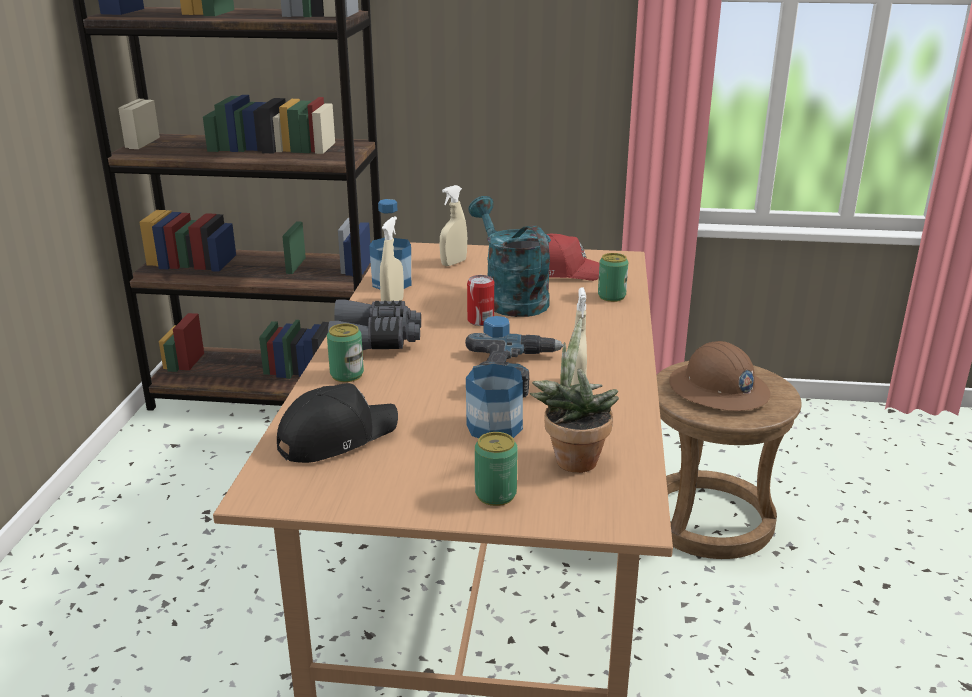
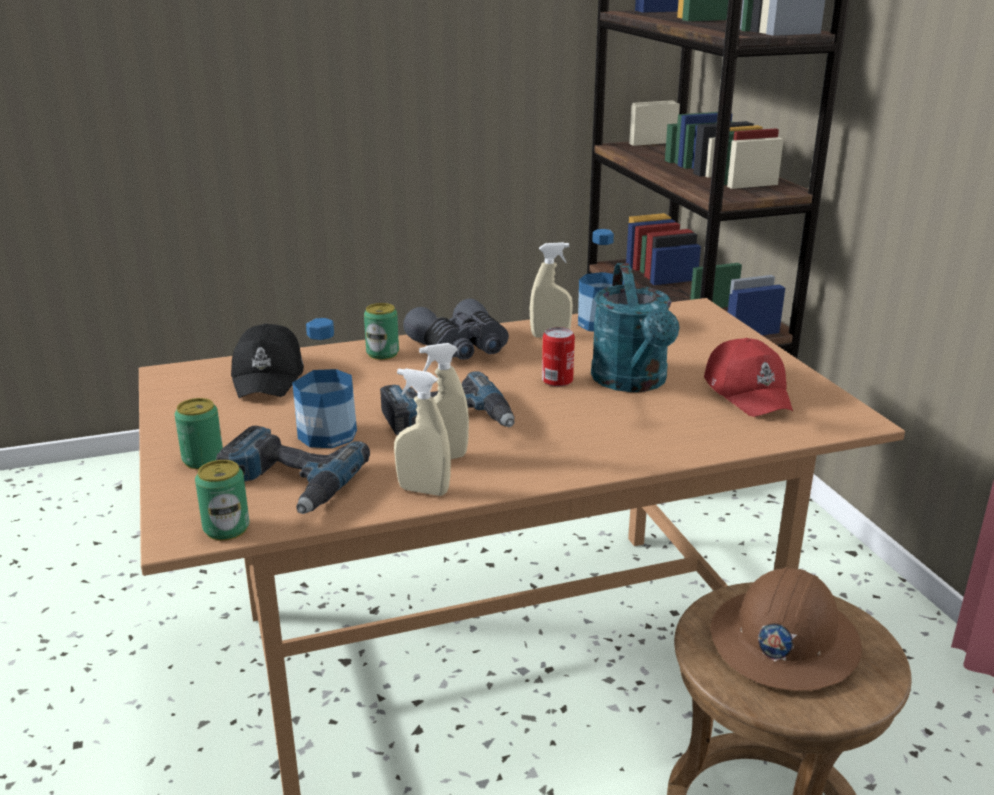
camera: 65 degrees right, 0 degrees up
(336, 437) = (269, 376): black cap -> black cap turned 60 degrees clockwise
(453, 263) = (692, 337): beige spray bottle -> beige spray bottle (423, 490)
(510, 298) = (633, 382): turquoise watering can -> turquoise watering can turned 135 degrees clockwise
(573, 458) = (288, 483): potted plant -> power drill
(611, 296) = (713, 435): can -> can (226, 529)

